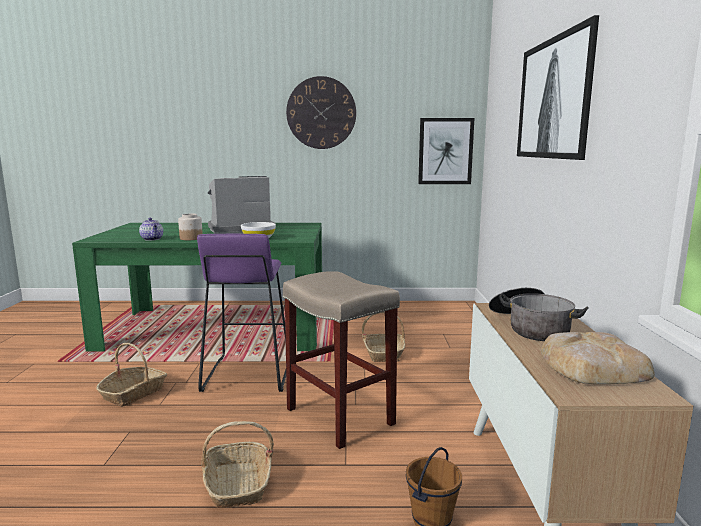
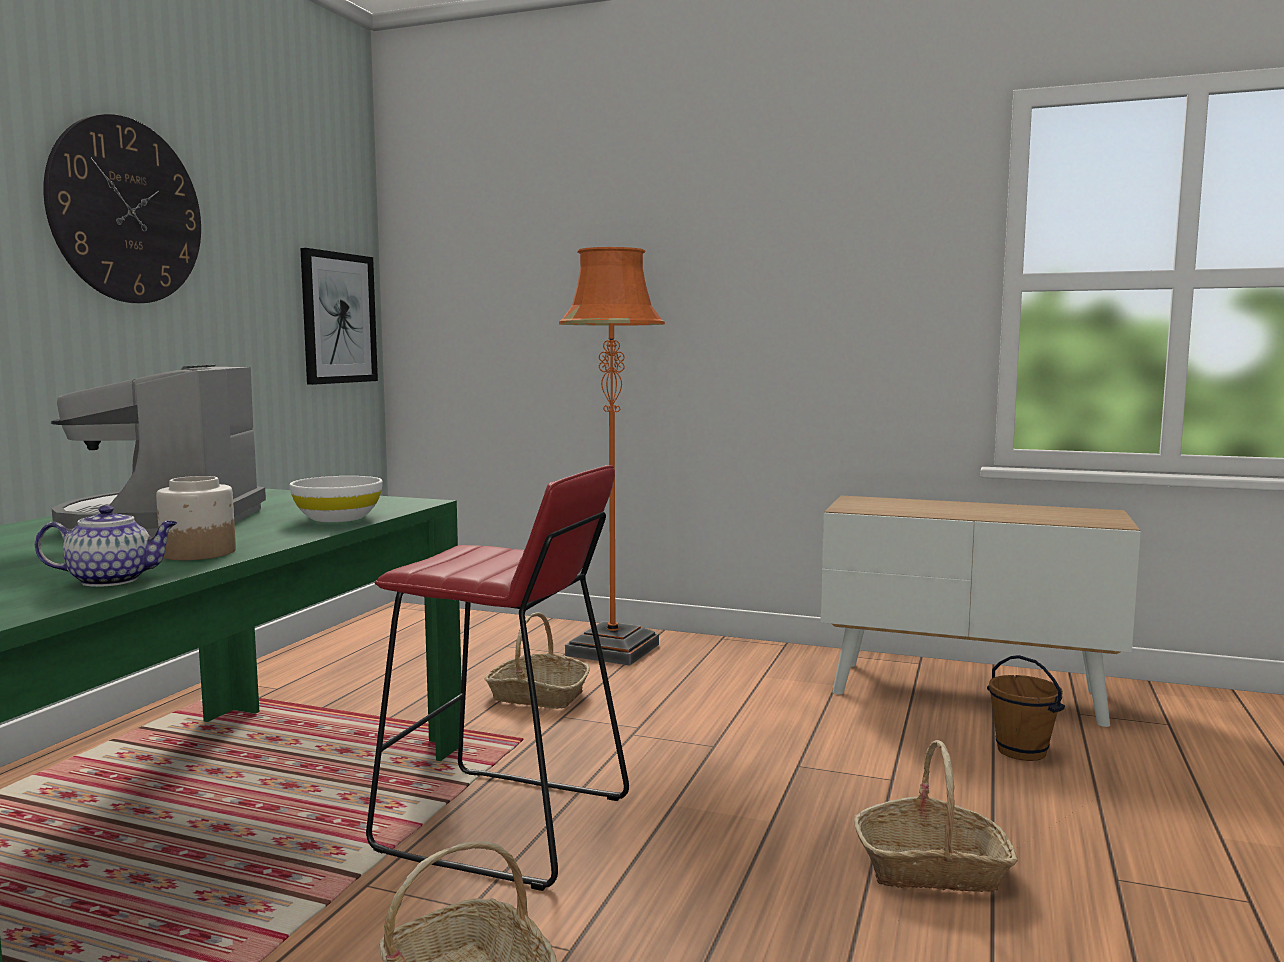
camera: 70 degrees left, 5 degrees down
(247, 375) = (505, 826): purple stool -> red stool
(341, 417) = (749, 762): beige stool -> none
(469, 357) = (612, 650): none -> orange floor lamp
(530, 328) = (931, 510): cooking pot -> none
(552, 98) = (685, 241): picture -> none
(590, 366) = (1046, 513): bread -> none

